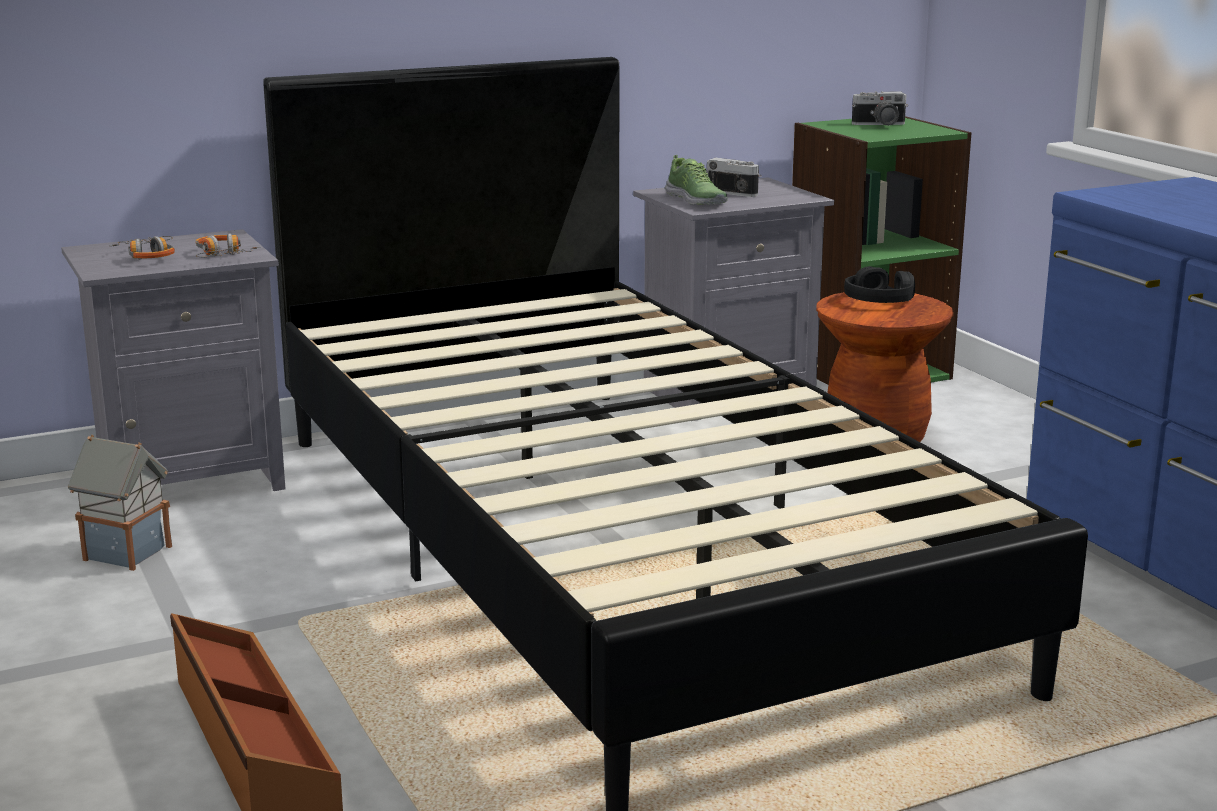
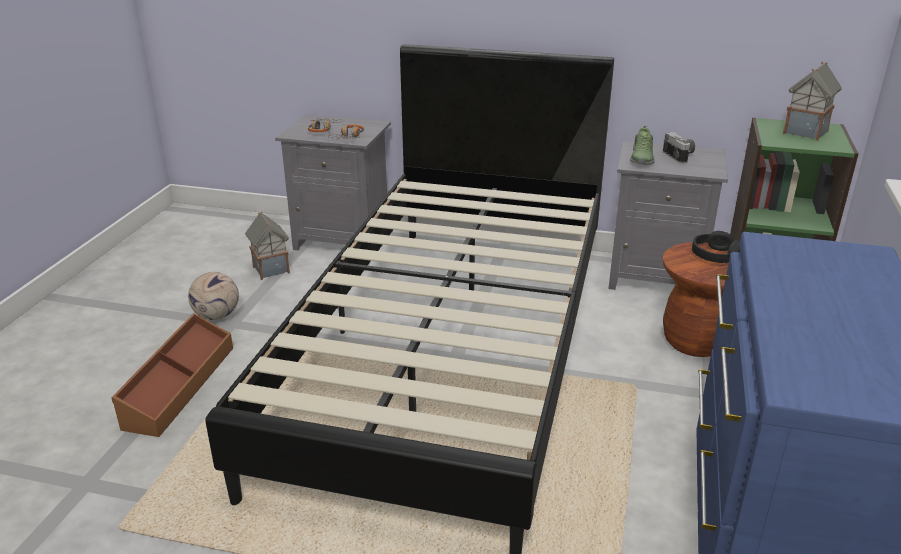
camera: 40 degrees right, 10 degrees up
(140, 640) = (216, 316): none -> football
(880, 125) = (805, 132): camera -> toy house

